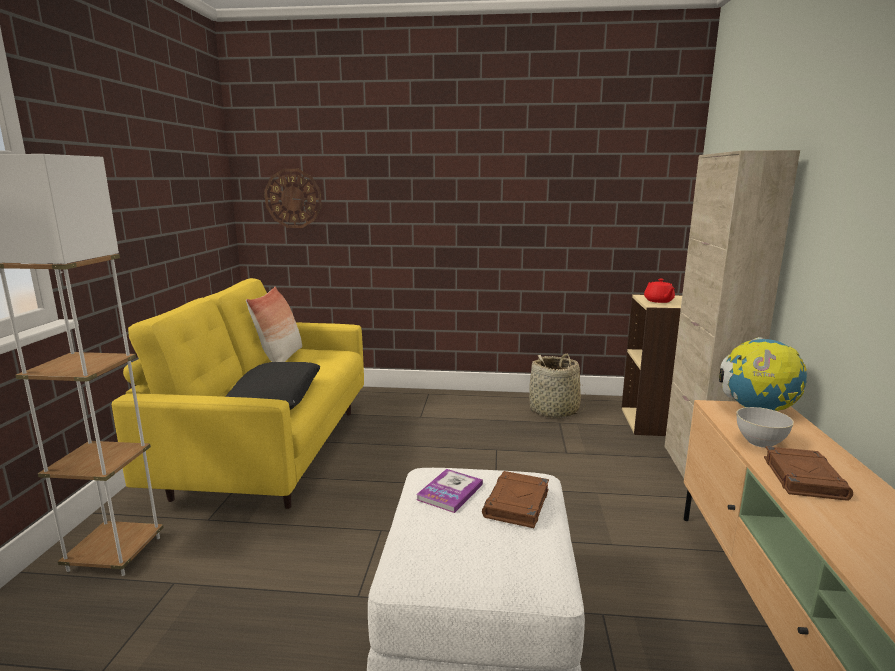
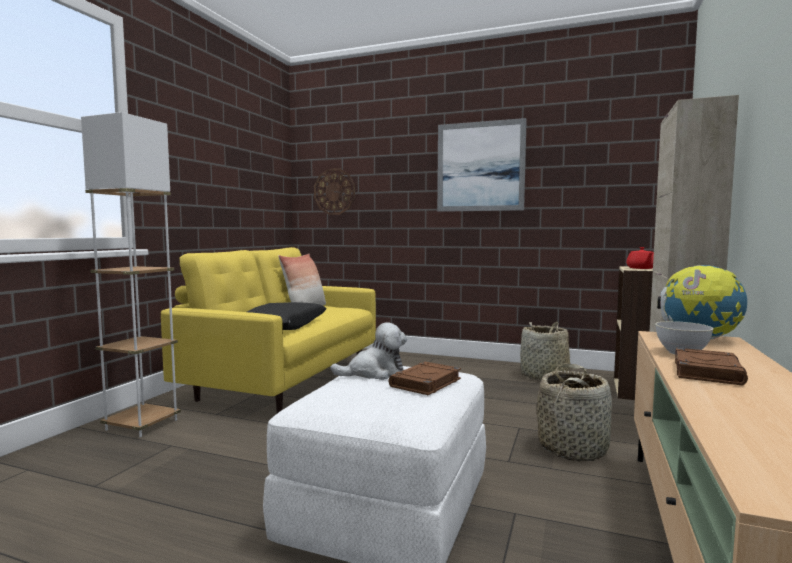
camera: 15 degrees right, 10 degrees down
(450, 492) = (374, 373): book -> plush toy
(478, 175) = (480, 166): none -> picture
(621, 512) = (573, 448): none -> basket

